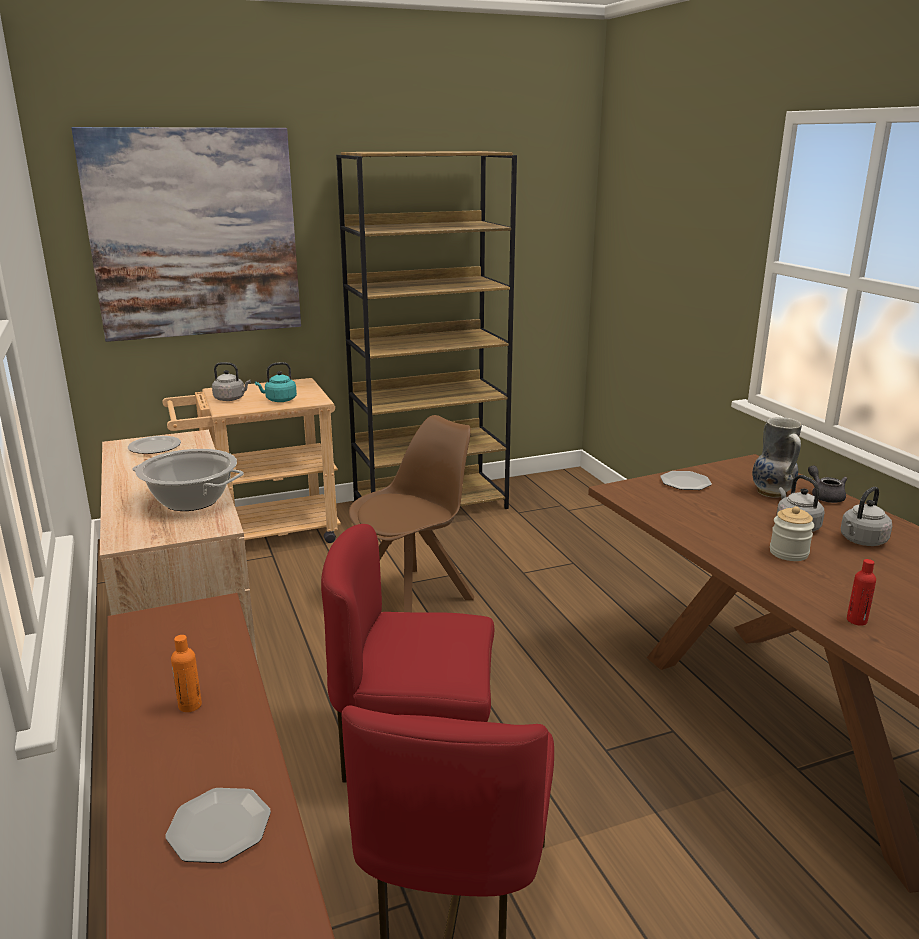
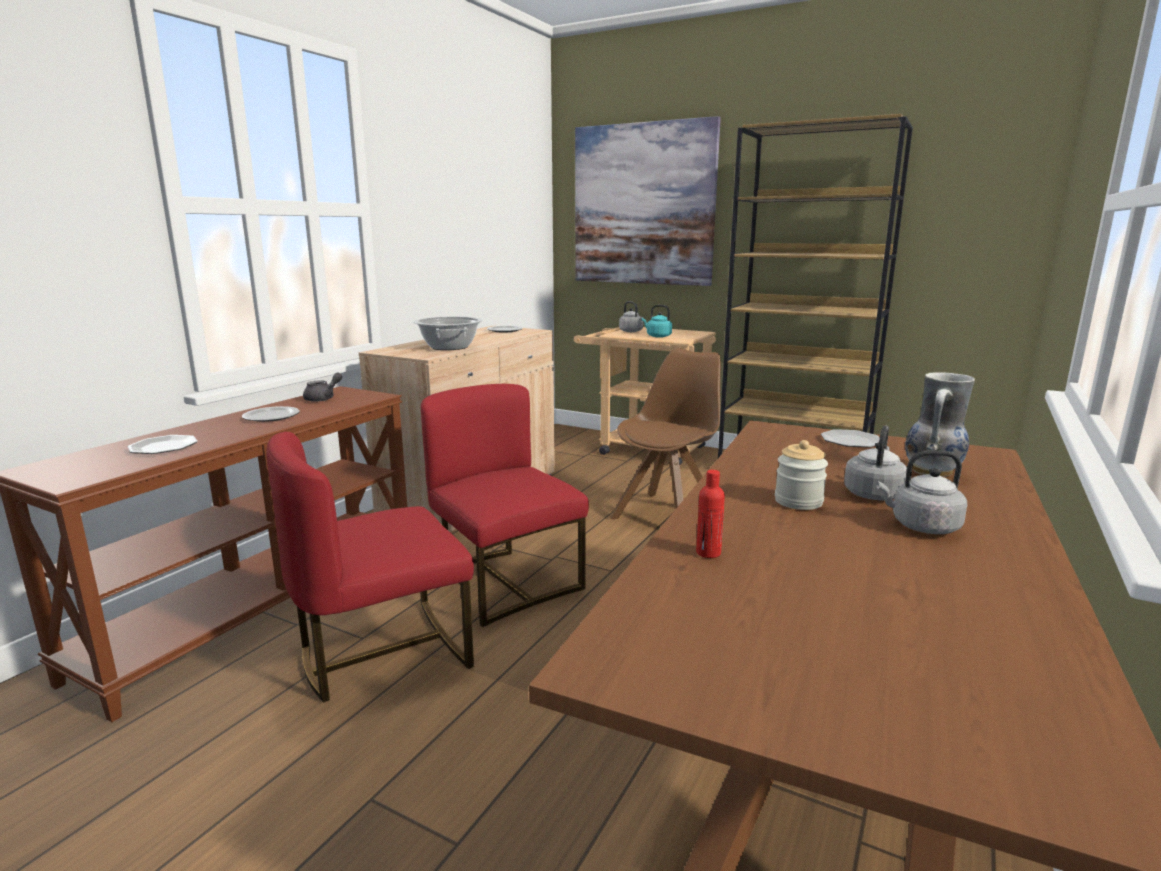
camera: 50 degrees right, 5 degrees down
(190, 705) = (270, 416): orange bottle -> plate
(414, 598) = (668, 513): brown chair -> brown chair turned 60 degrees counterclockwise
(825, 496) = (998, 492): grey teapot -> grey teapot (323, 398)

